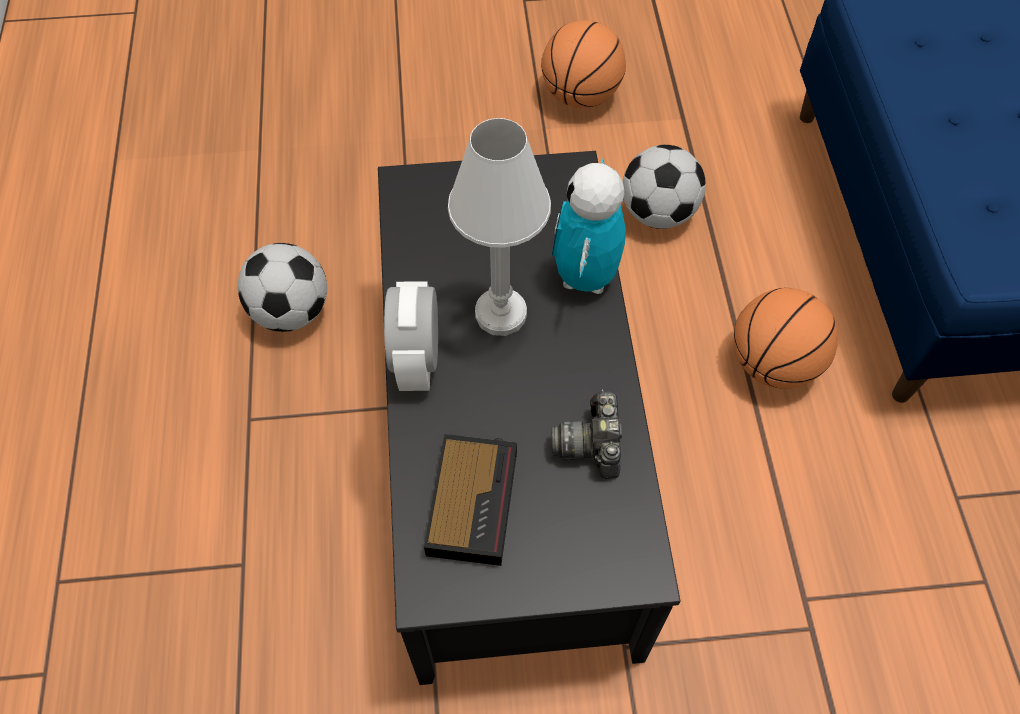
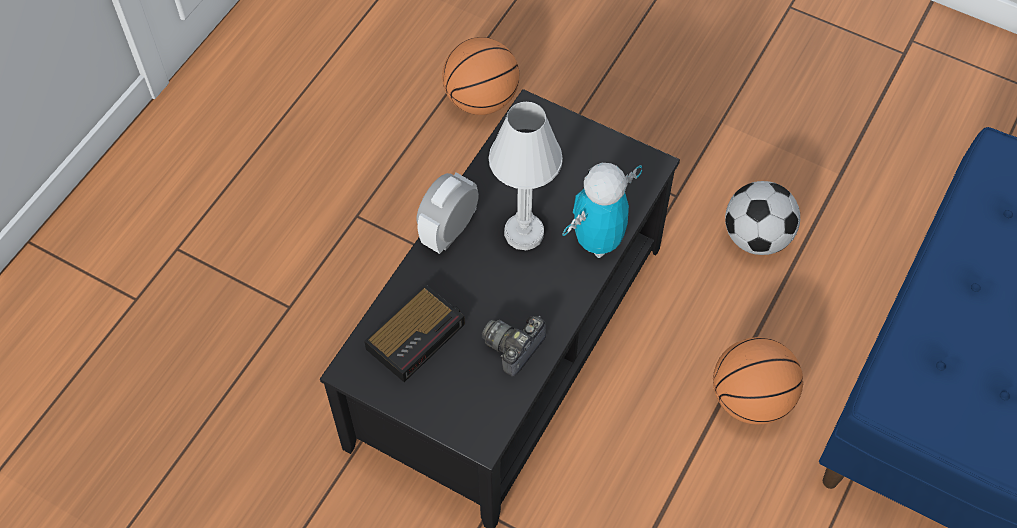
camera: 35 degrees right, 0 degrees up
(291, 312) = (435, 158): football -> none
(580, 95) = (771, 111): basketball -> basketball (481, 100)

